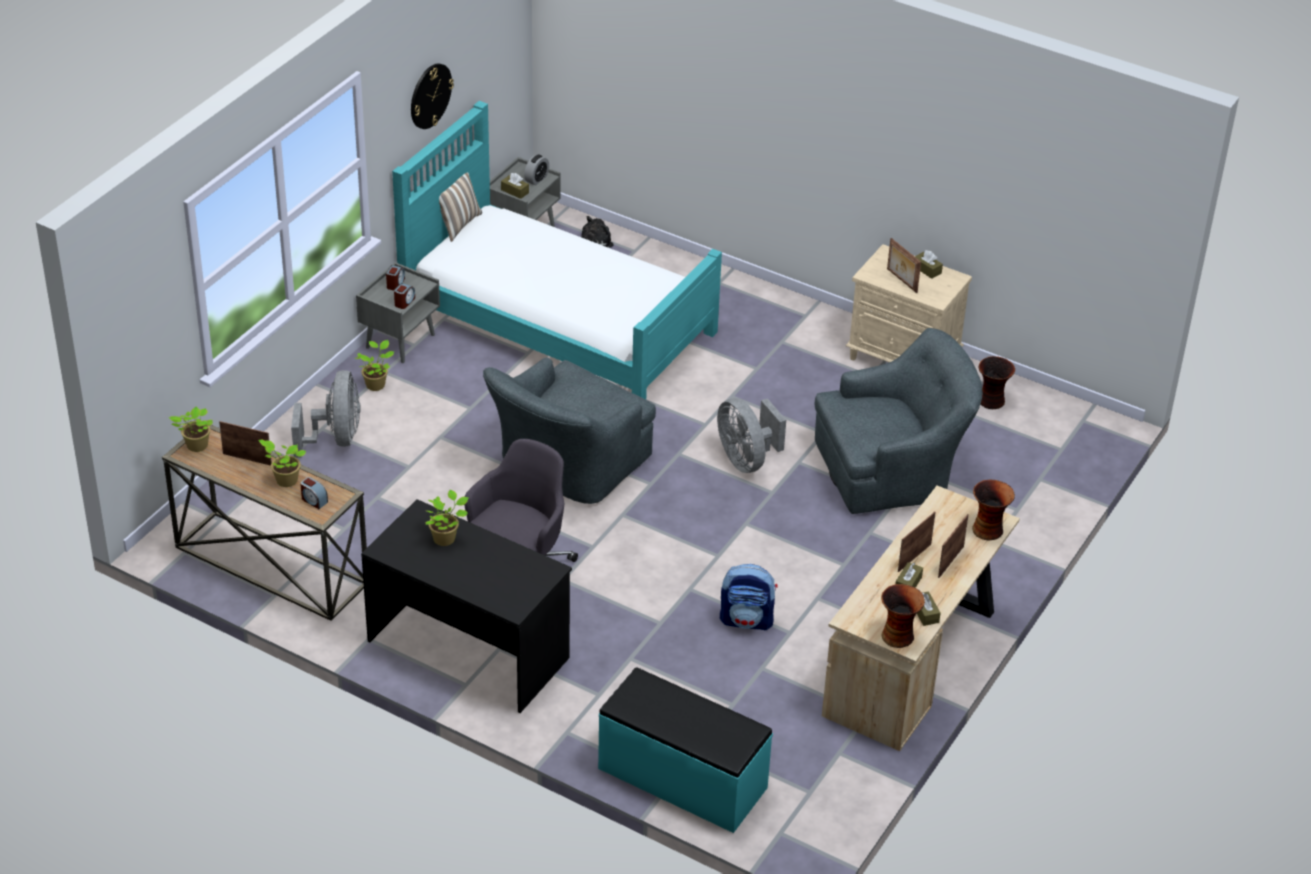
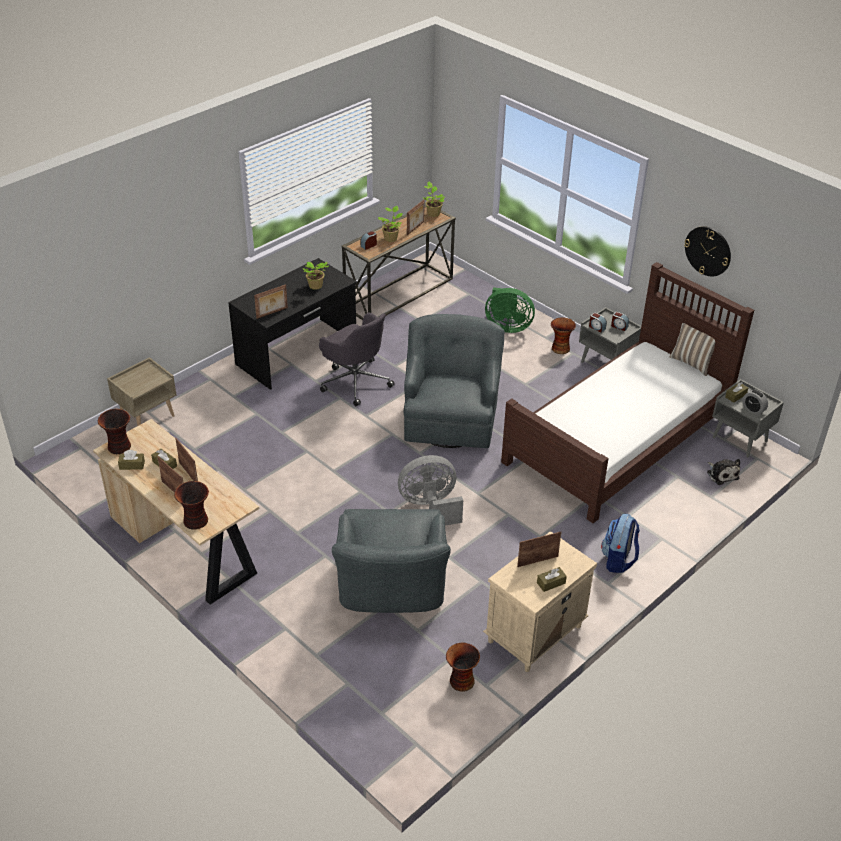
camera: 105 degrees right, 0 degrees up
(335, 439) = (507, 326): grey fan -> green fan
(376, 384) = (560, 348): potted plant -> vase
(533, 569) = (272, 313): none -> picture frame
(557, 322) = (618, 438): turquoise bed -> brown bed
(567, 466) = (450, 417): grey armchair -> grey armchair turned 45 degrees clockwise
(682, 779) = (147, 416): turquoise bench -> beige nightstand
(747, 620) = (265, 471): backpack -> backpack (618, 560)

